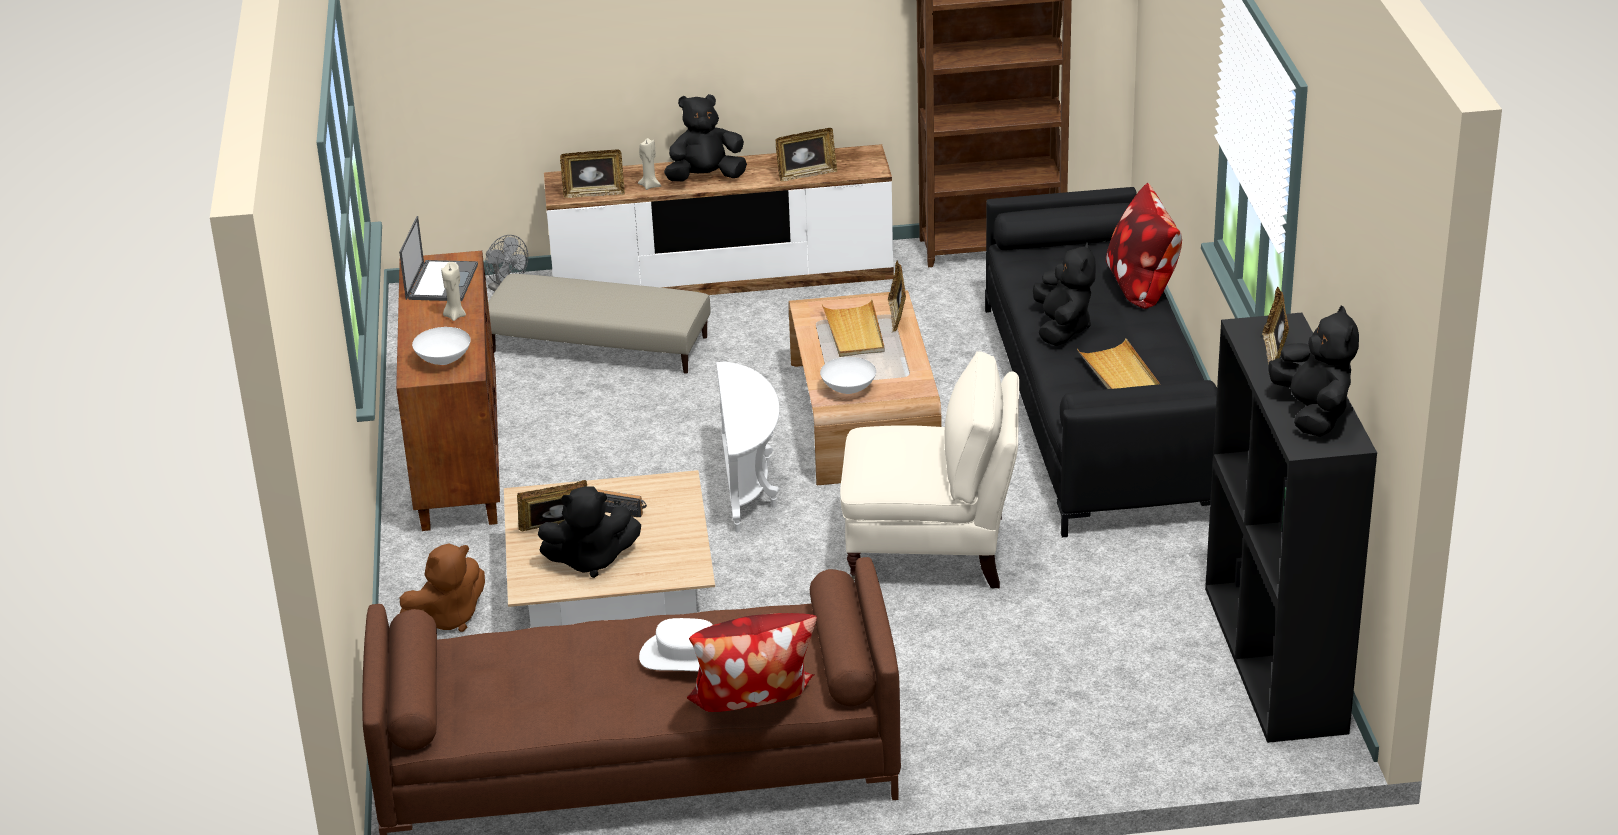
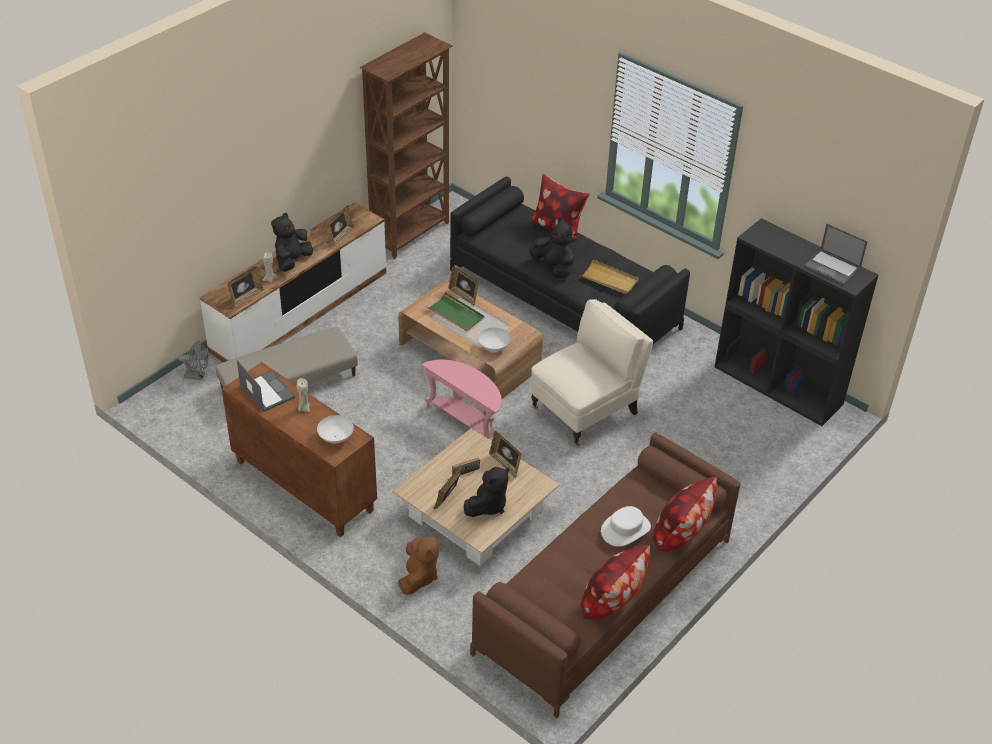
camera: 45 degrees left, 10 degrees up
(549, 723) = (613, 602): none -> pillow
(749, 487) = (466, 422): white side table -> pink side table
(854, 332) = (455, 314): beige tray -> green tray
(1274, 355) = (780, 245): picture frame -> picture frame (505, 464)
(1313, 413) = (832, 267): black plush toy -> laptop

